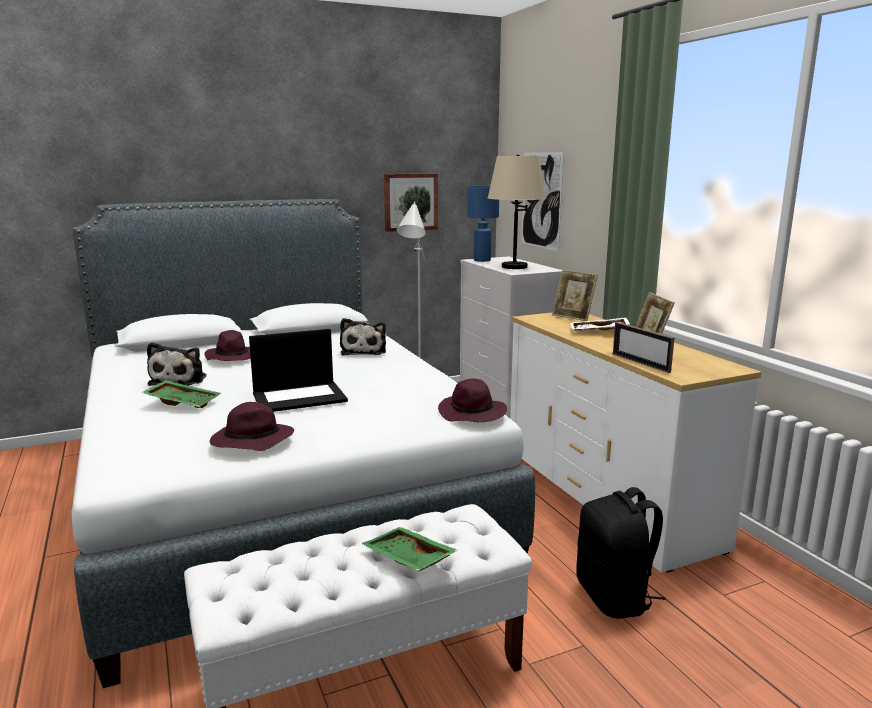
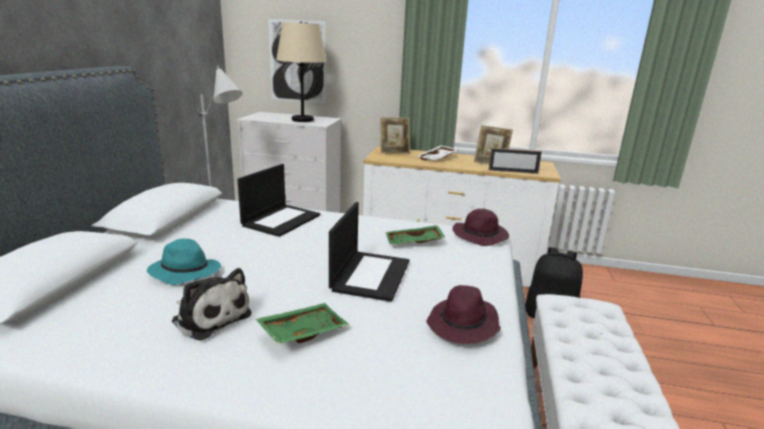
camera: 55 degrees left, 5 degrees up
(231, 358) = (184, 272): purple hat -> turquoise hat
(364, 351) = (281, 220): plush toy -> laptop
(407, 559) = (614, 342): green tray -> green tray (414, 242)
(410, 202) = (175, 66): picture -> none
(481, 260) = (257, 117): blue table lamp -> none

